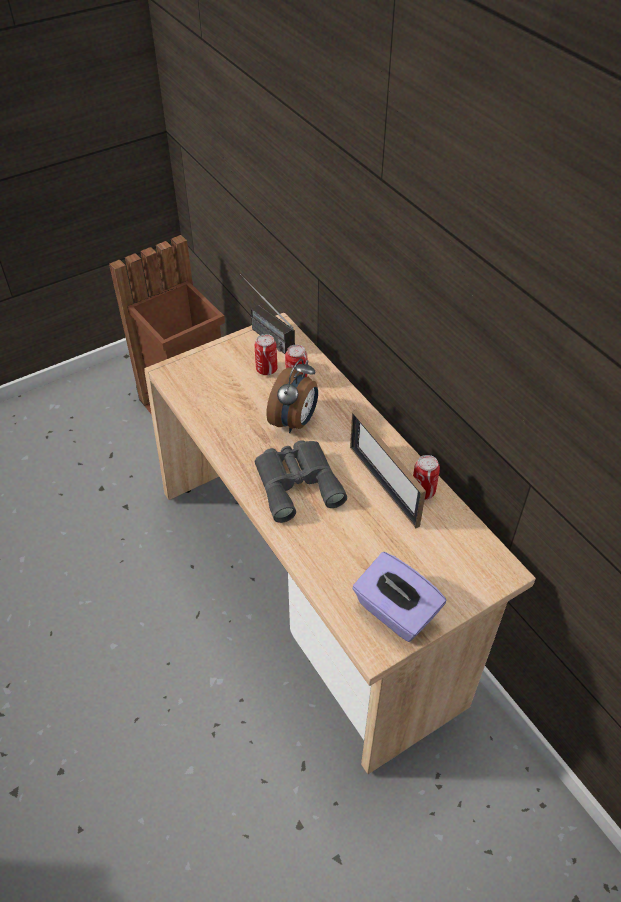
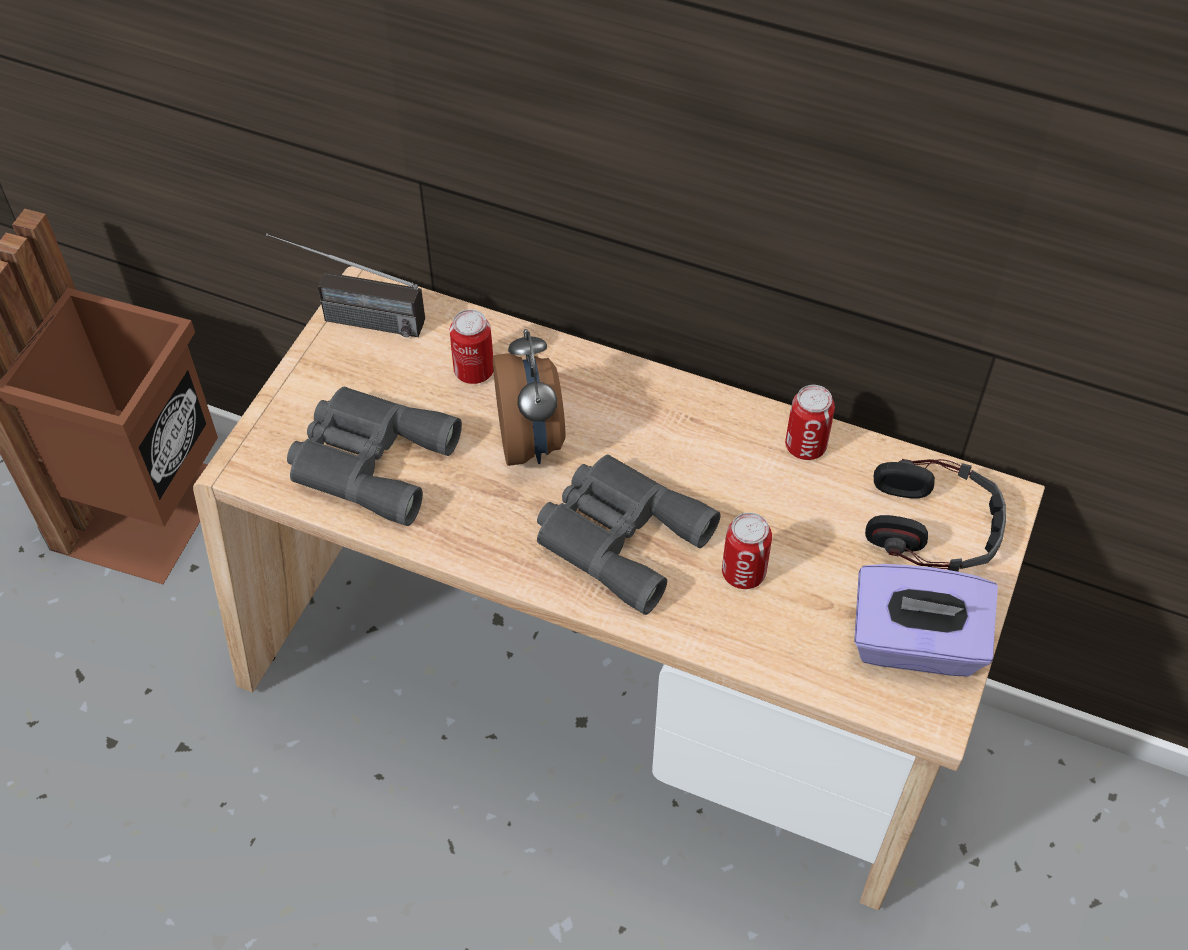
camera: 35 degrees left, 5 degrees up
(219, 393) = (368, 460): none -> grey binoculars
(266, 369) = (410, 378): can -> can (743, 573)
(383, 485) = (745, 468): picture frame -> none
(456, 562) = (932, 525): none -> headphones

